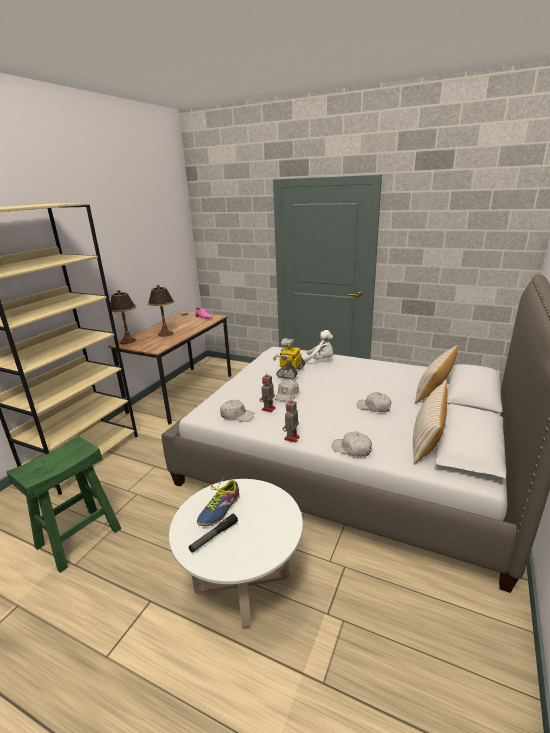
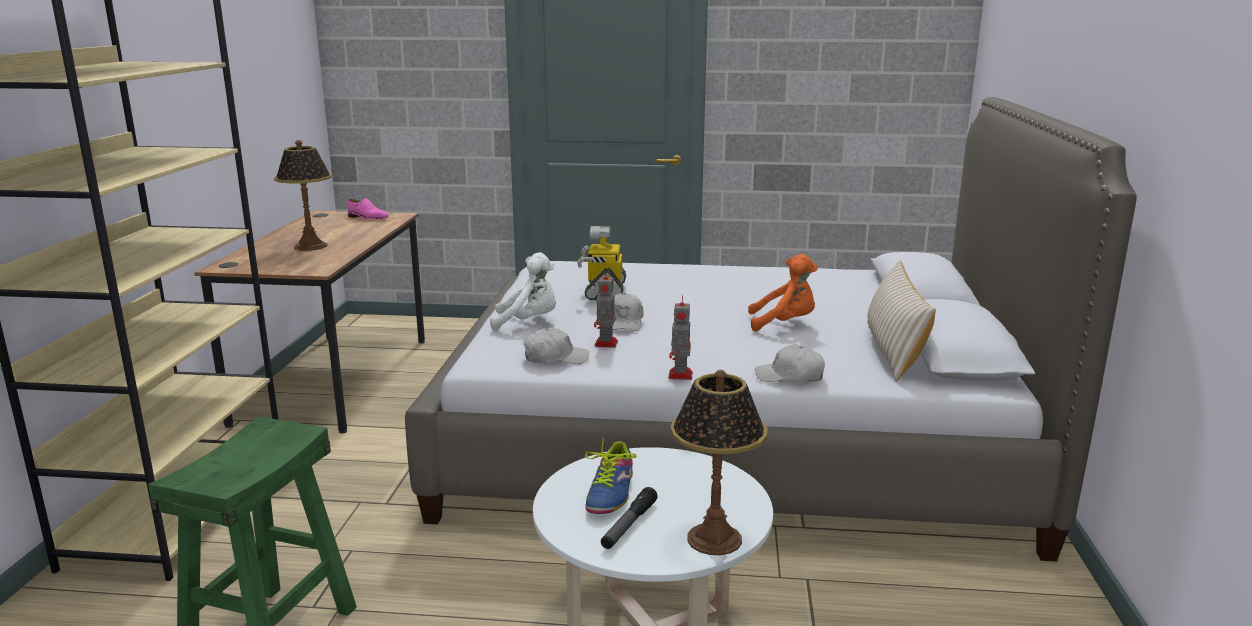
camera: 20 degrees left, 5 degrees down
(128, 340) = (235, 261): table lamp -> table lamp (714, 539)
(320, 360) = (644, 272): white plush toy -> white plush toy (528, 322)
(374, 407) = (784, 324): white cap -> orange plush toy
(434, 388) = (859, 293): beige pillow -> none

